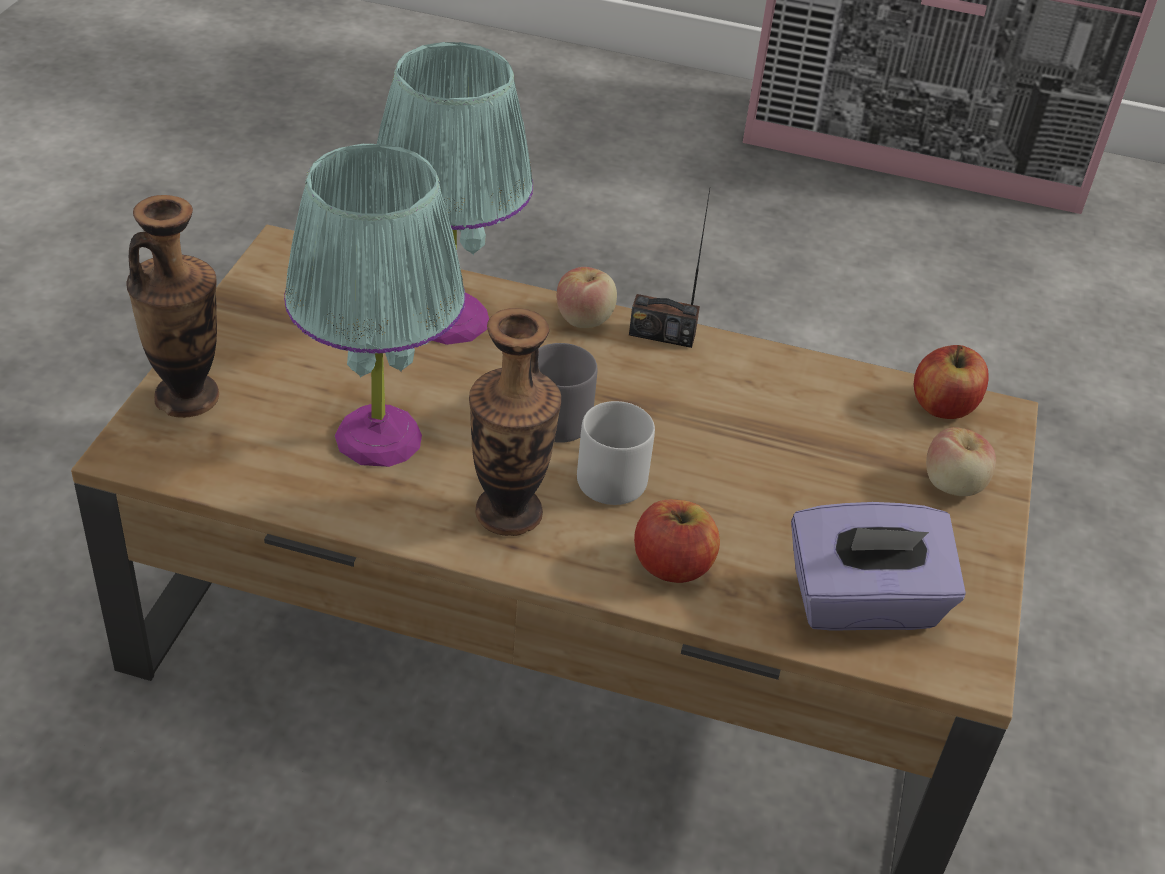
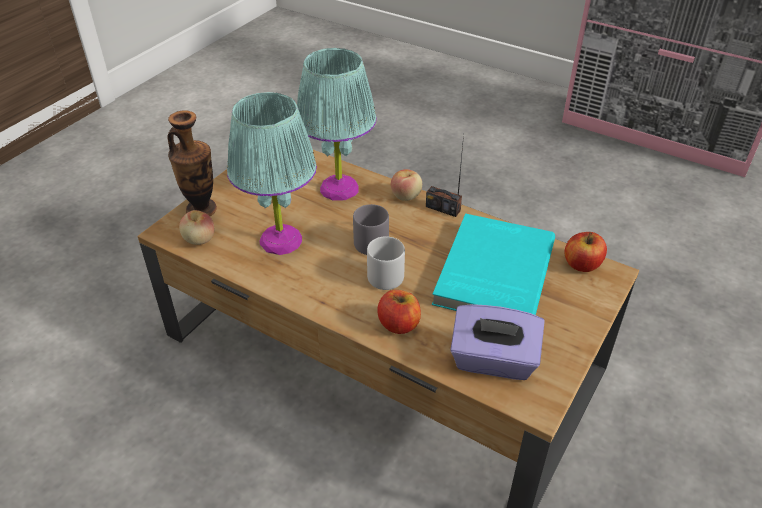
camera: 20 degrees right, 0 degrees up
(508, 513) = (327, 285): vase -> none
(797, 442) = (492, 272): none -> turquoise book
(953, 485) = (570, 307): apple -> apple (199, 240)

